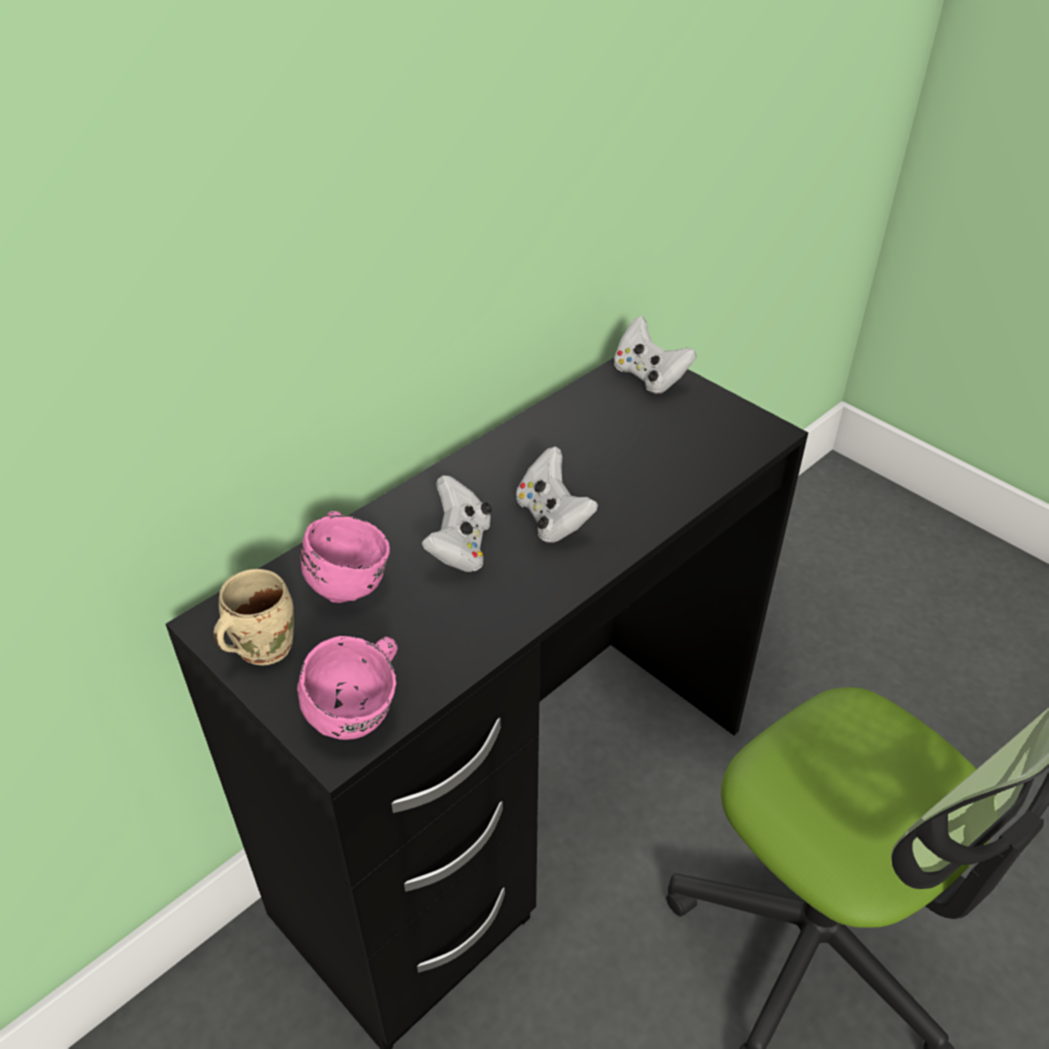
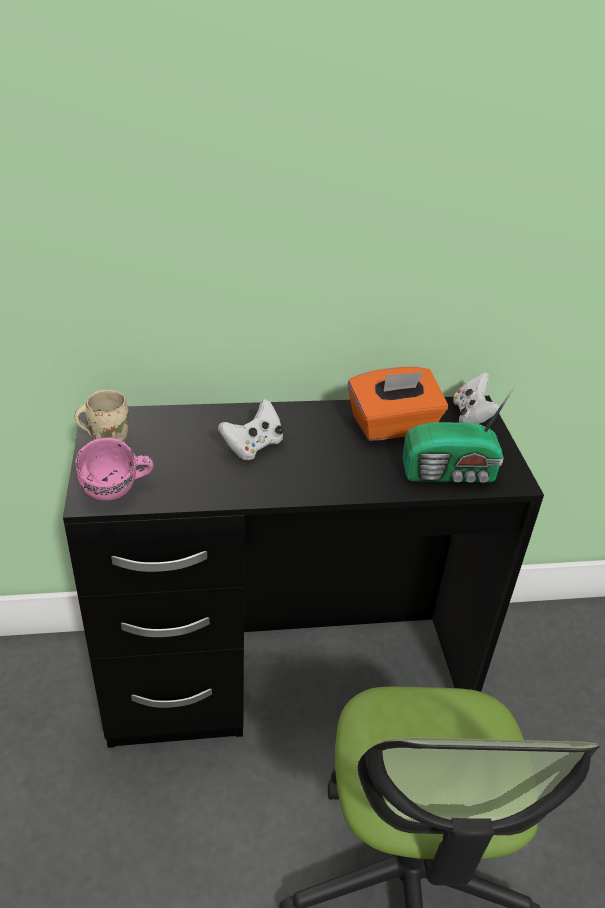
camera: 35 degrees right, 5 degrees down
(349, 578) = (182, 431): pink mug -> none
(552, 518) = (320, 458): white game controller -> none
(585, 433) = (393, 426): none -> orange tissue box
(703, 458) = (451, 473): none -> radio

